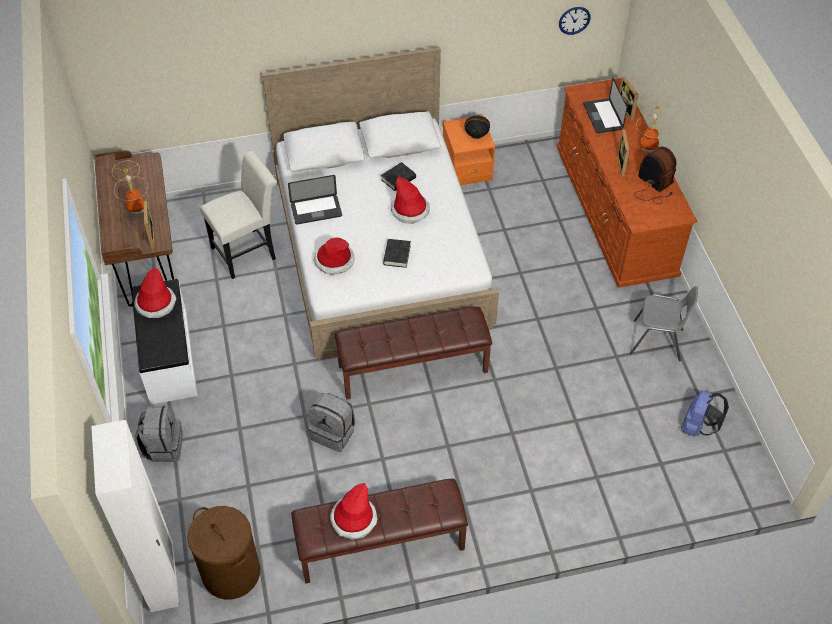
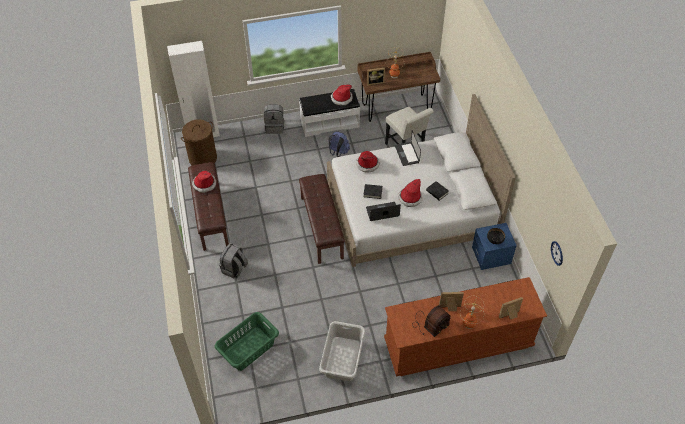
camera: 90 degrees right, 0 degrees up
(334, 433) = (279, 193): grey backpack -> grey backpack (234, 269)
(467, 168) = (491, 256): orange nightstand -> blue nightstand
(602, 116) = (499, 299): laptop -> laptop (382, 212)
(657, 341) = (342, 359): grey chair -> grey laundry basket
(657, 464) = (248, 348): none -> green laundry basket
(697, 427) = (274, 375): blue backpack -> blue backpack (338, 152)

